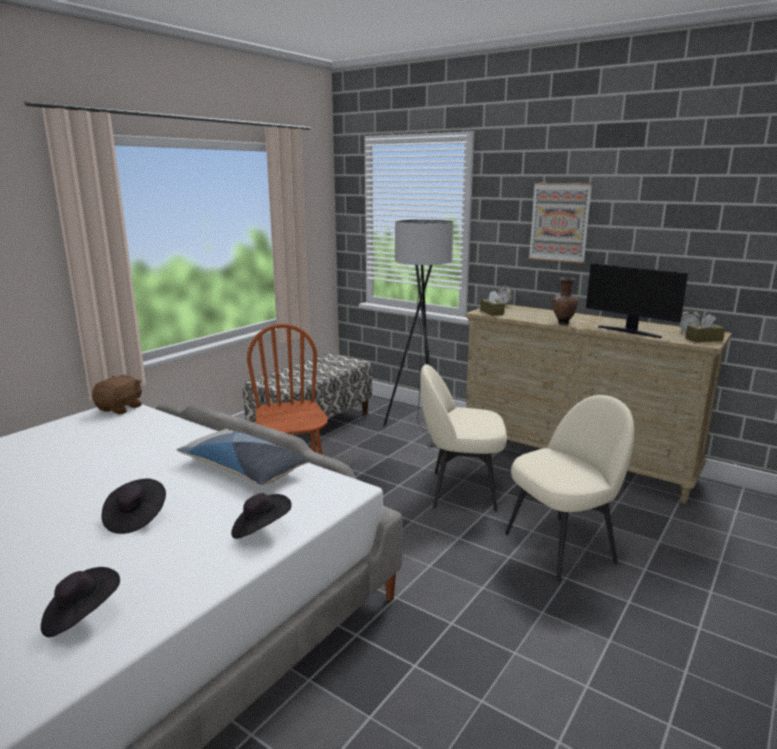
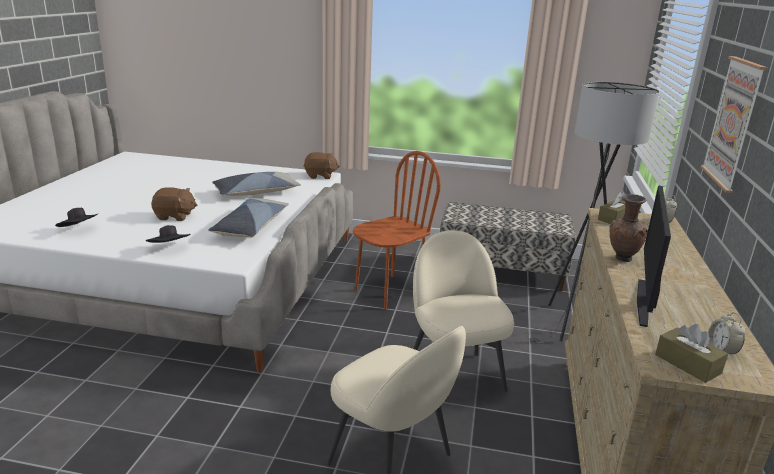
camera: 65 degrees right, 5 degrees up
(121, 451) = (256, 192): none -> pillow
(136, 518) = (175, 216): black hat -> brown plush toy

